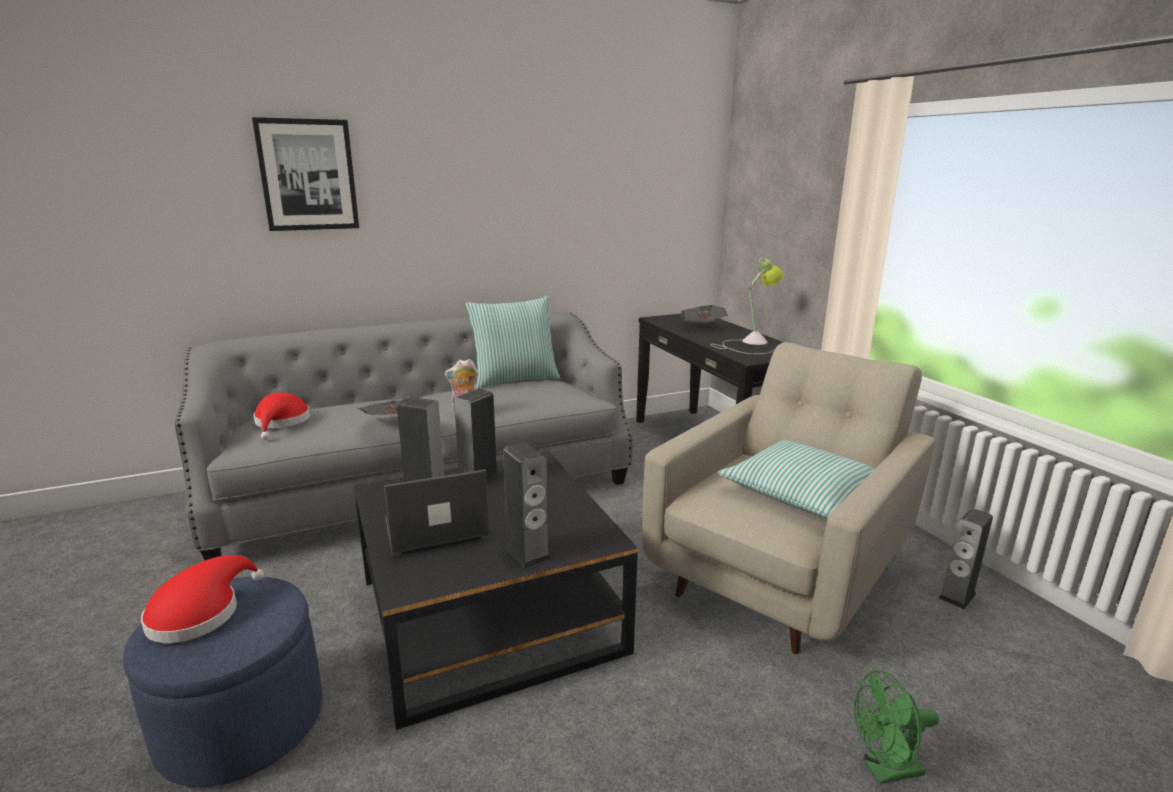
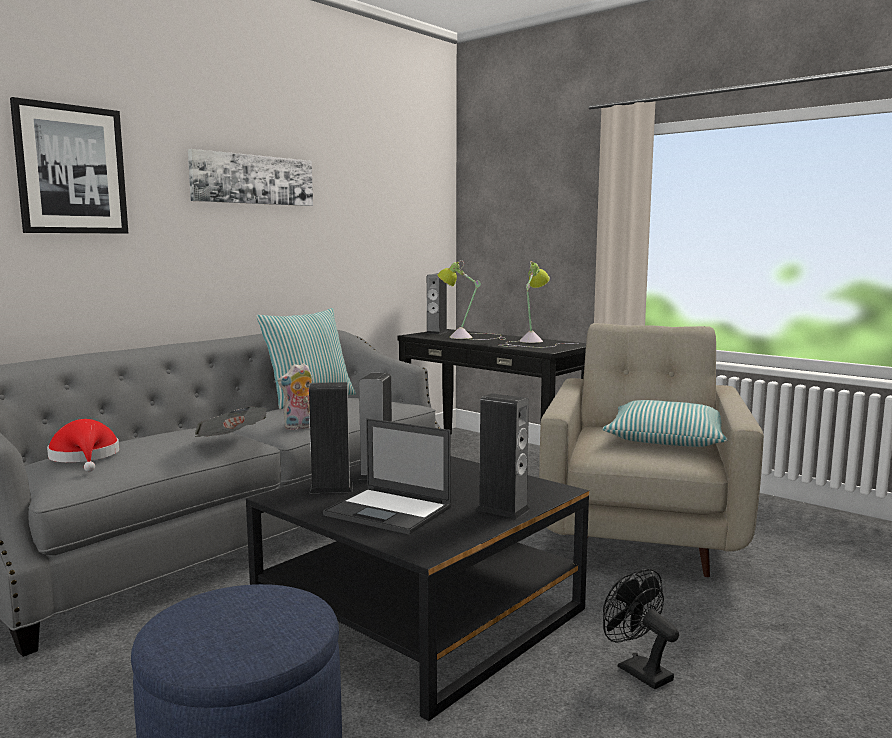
camera: 25 degrees left, 10 degrees down
(200, 613) = (208, 622): red hat -> none
(435, 530) = (389, 511): laptop -> laptop turned 105 degrees counterclockwise
(483, 172) = (252, 179): none -> picture
(615, 744) = (637, 670): none -> black fan
(702, 327) = (469, 337): newspaper -> table lamp
(885, 770) = (837, 627): green fan -> none
(957, 596) = (777, 517): speaker -> speaker (436, 332)

